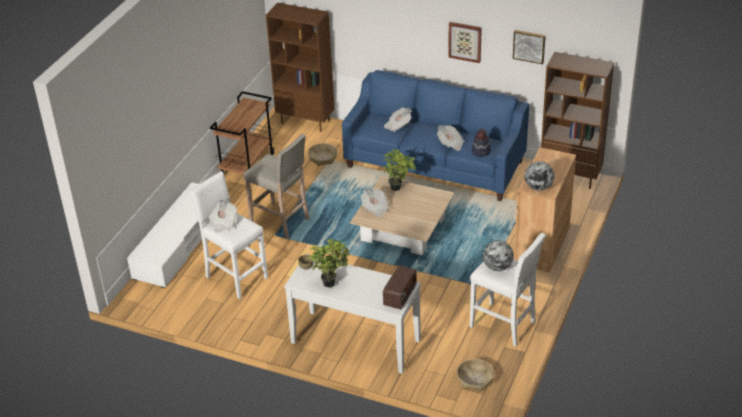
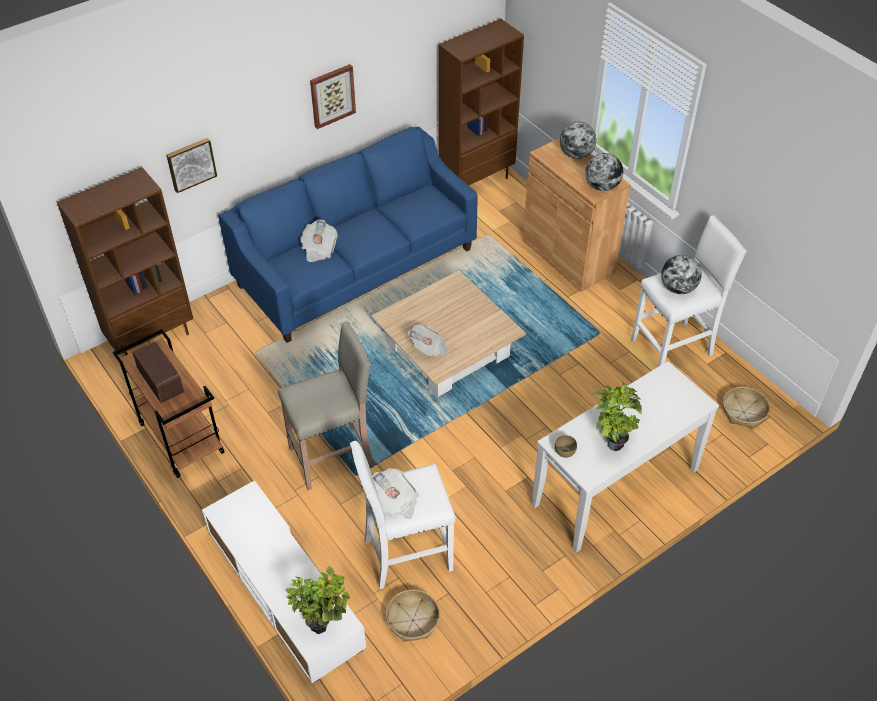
camera: 60 degrees left, 10 degrees up
(323, 158) = (244, 357): basket -> basket (413, 620)
(398, 188) = (410, 311): potted plant -> potted plant (323, 622)
(399, 296) = (681, 390): radio -> radio (161, 382)
(450, 144) = (398, 224): newspaper -> none
(481, 151) = (435, 208): hat -> none
(529, 46) = (408, 55): picture -> picture (191, 164)
(559, 166) = (576, 154): none -> globe

